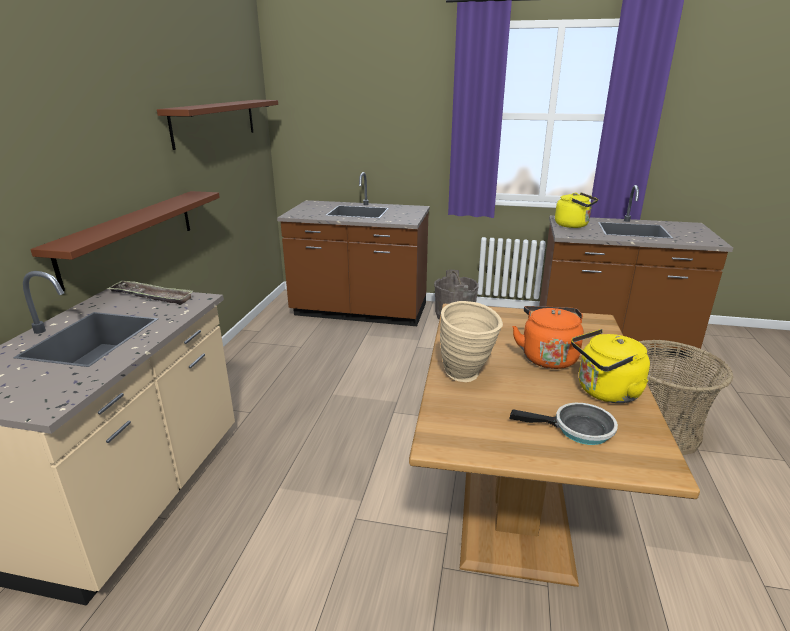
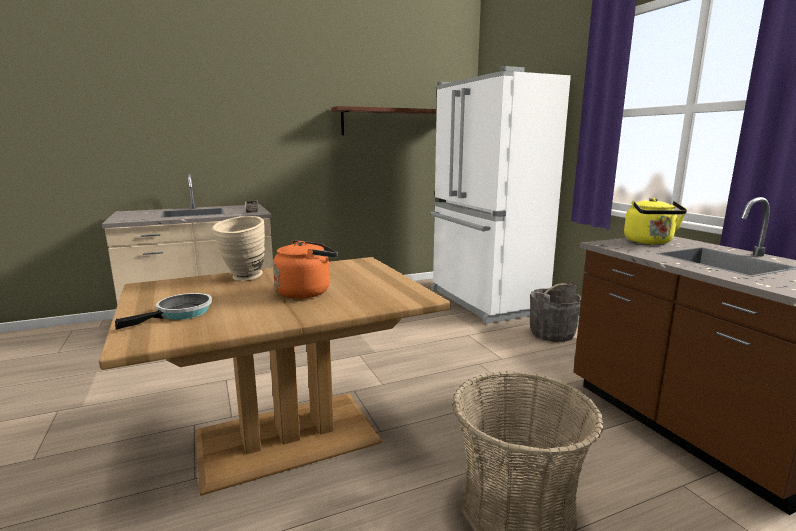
camera: 55 degrees right, 10 degrees down
(130, 235) = (287, 180): brown shelf -> none
(359, 311) = (484, 301): brown counter -> white fridge
(578, 429) = (181, 313): frying pan -> frying pan turned 120 degrees counterclockwise
(605, 392) = (256, 315): yellow kettle -> none

